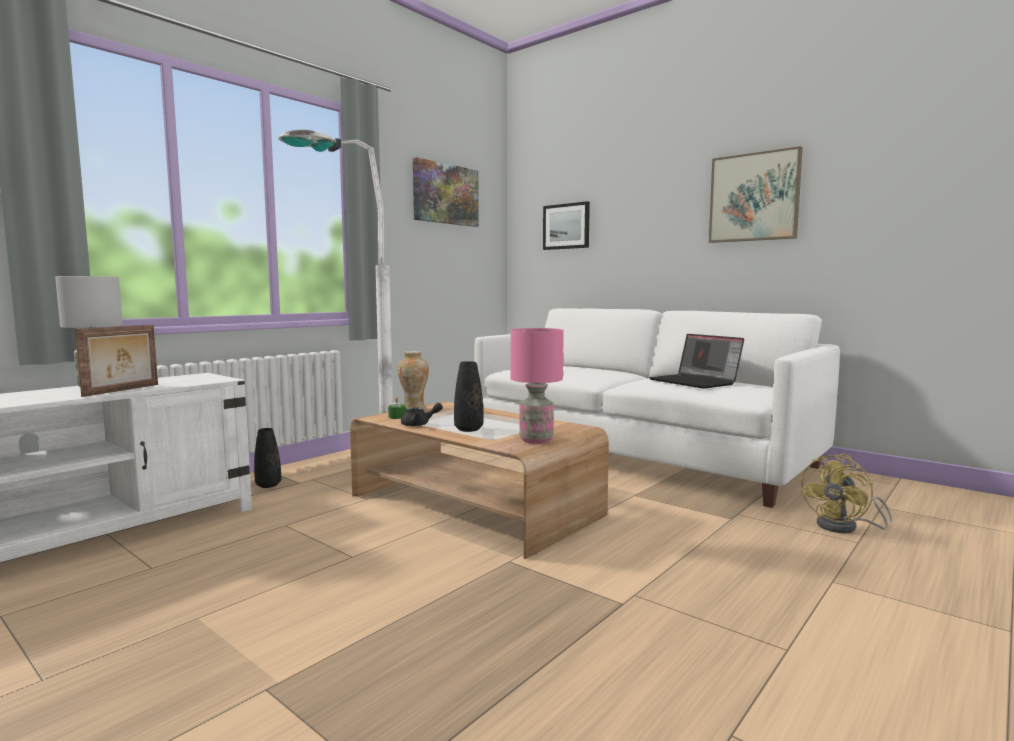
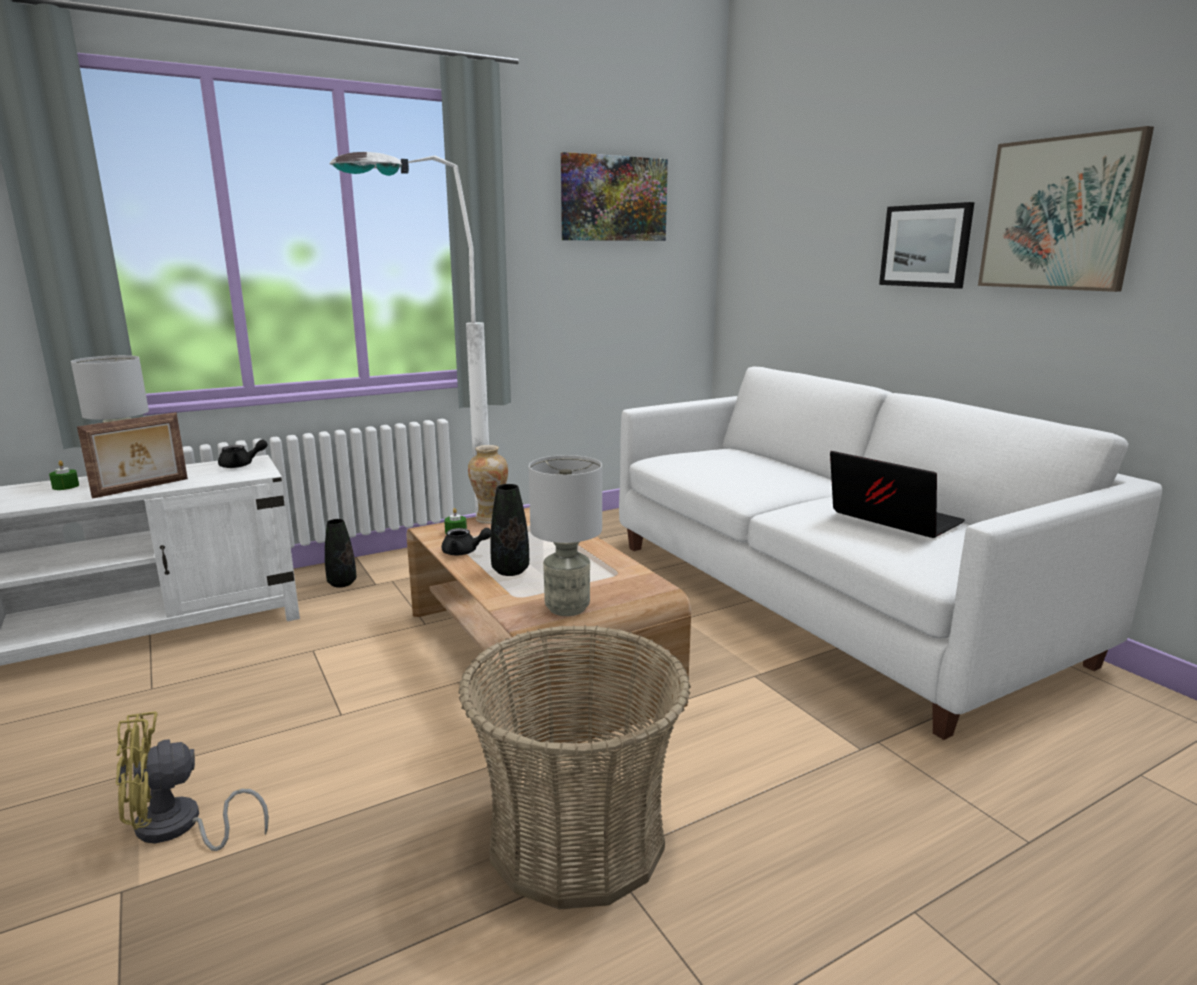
camera: 20 degrees right, 10 degrees up
(37, 393) = (65, 486): none -> green candle
(195, 377) = (241, 465): none -> black teapot
(536, 440) = (567, 607): pink table lamp -> grey table lamp
(566, 226) = (789, 241): picture -> picture (926, 246)
(603, 588) = (576, 838): none -> basket
(696, 382) = (890, 520): laptop -> laptop turned 150 degrees clockwise
(845, 527) = (1033, 805): yellow fan -> yellow fan (178, 828)

